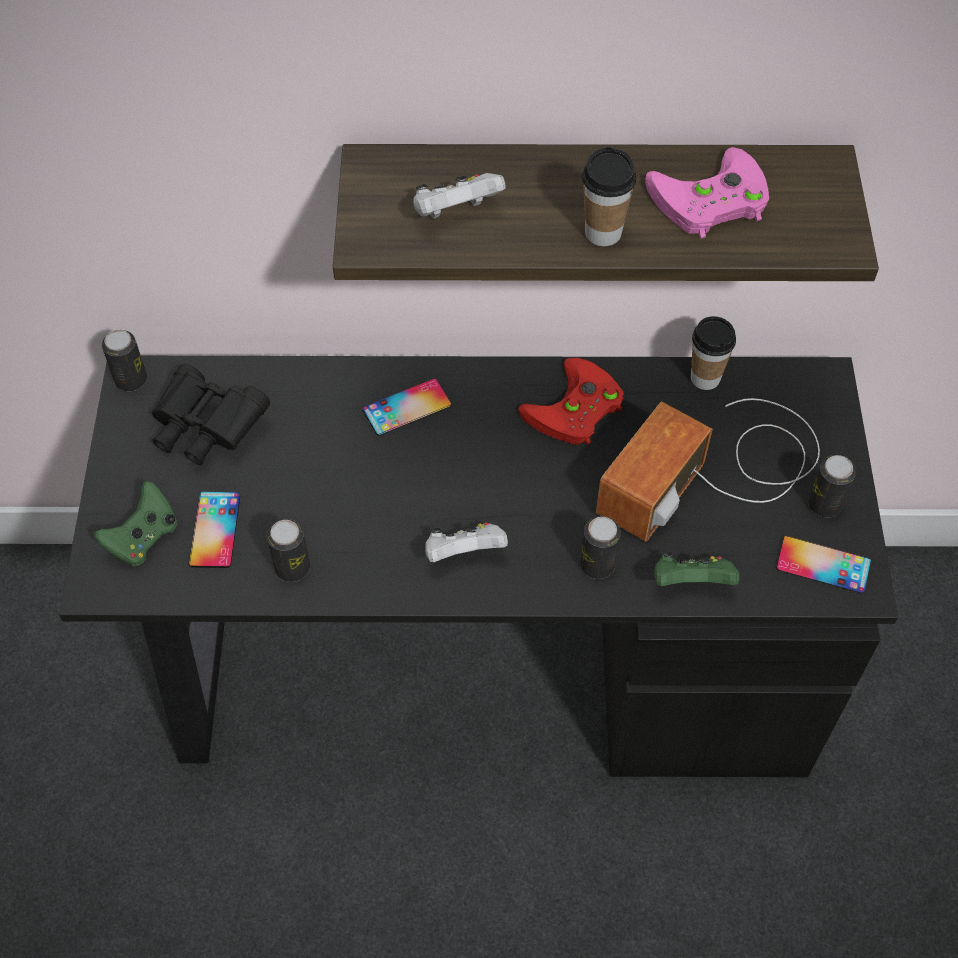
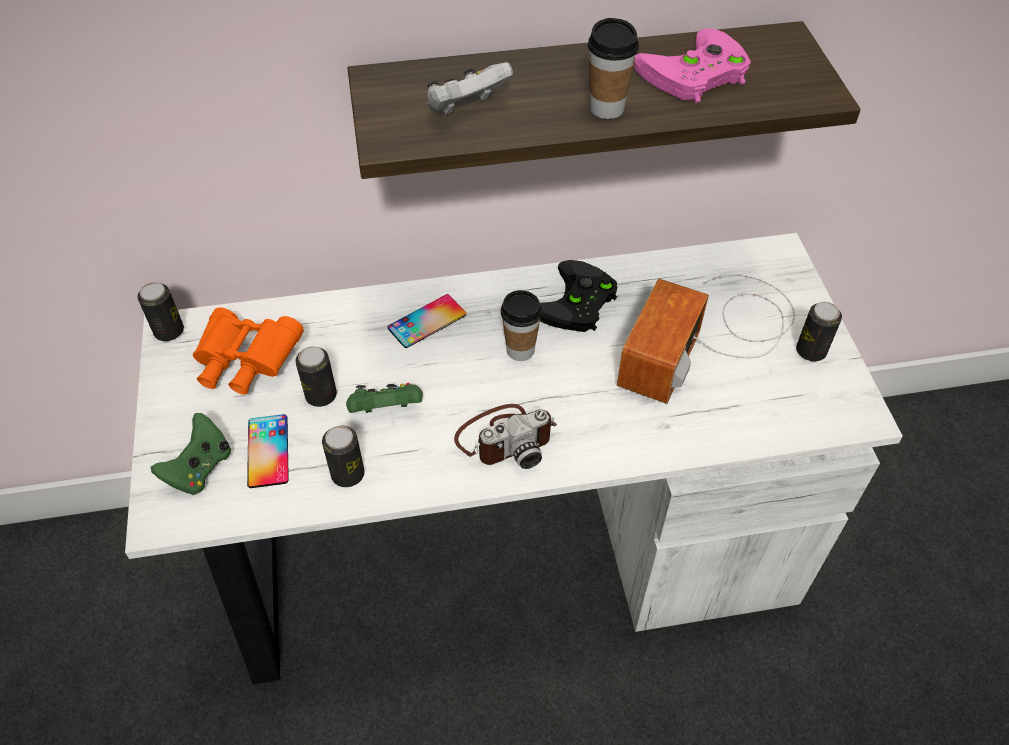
camera: 10 degrees left, 5 degrees down
(206, 428) = (246, 363): black binoculars -> orange binoculars
(464, 553) = (505, 438): white game controller -> camera
(479, 663) = (504, 553): black desk -> white desk
(575, 411) = (576, 305): red game controller -> black game controller
(597, 565) = (628, 430): can -> can (321, 395)
(691, 583) = (715, 433): green game controller -> green game controller (386, 410)
(705, 378) = (680, 264): cup -> cup (520, 350)
(823, 565) = (825, 401): phone -> none

